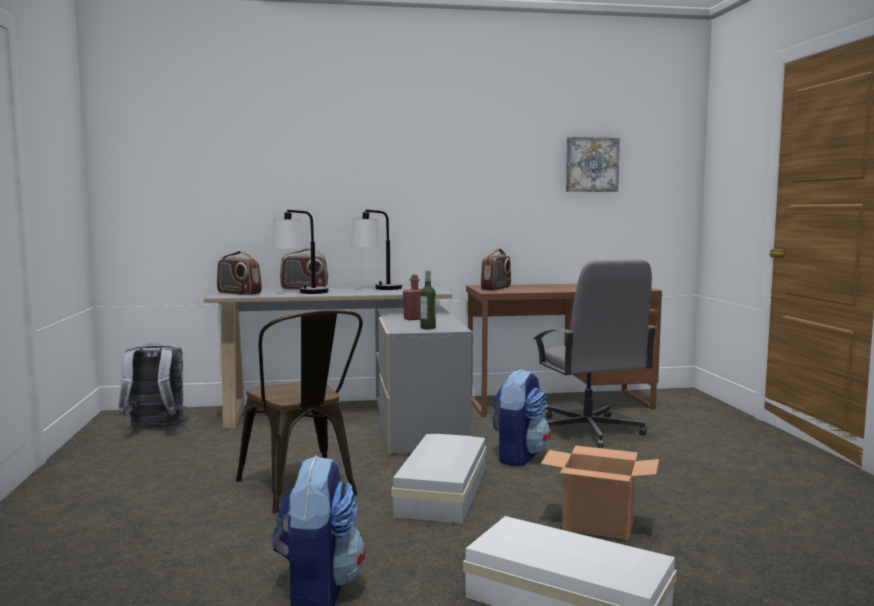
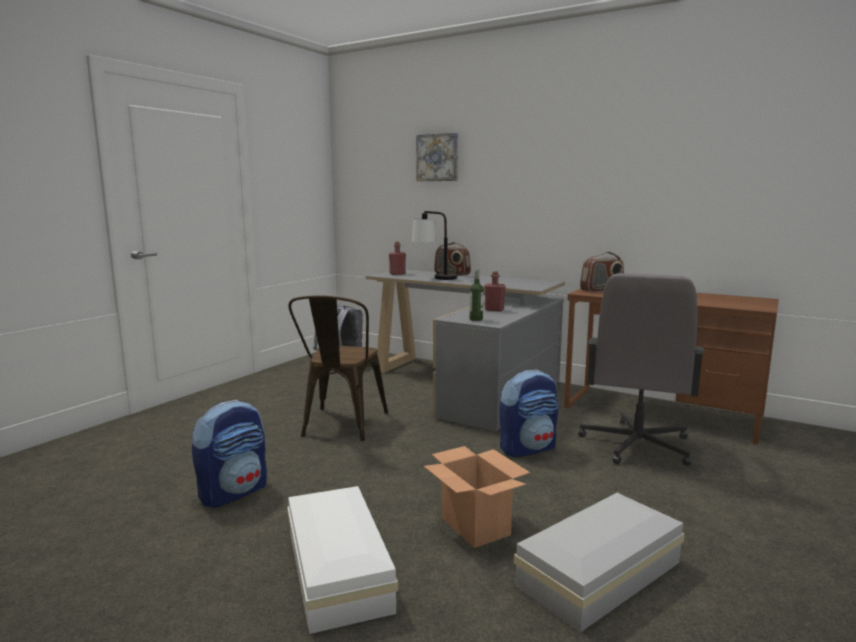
camera: 40 degrees right, 5 degrees up
(239, 293) = (397, 274): radio -> red bottle
(377, 289) = (499, 280): table lamp -> none
(444, 492) = (419, 458): white storage box -> white storage box (603, 574)
(591, 165) = (739, 164): picture -> picture (438, 157)

